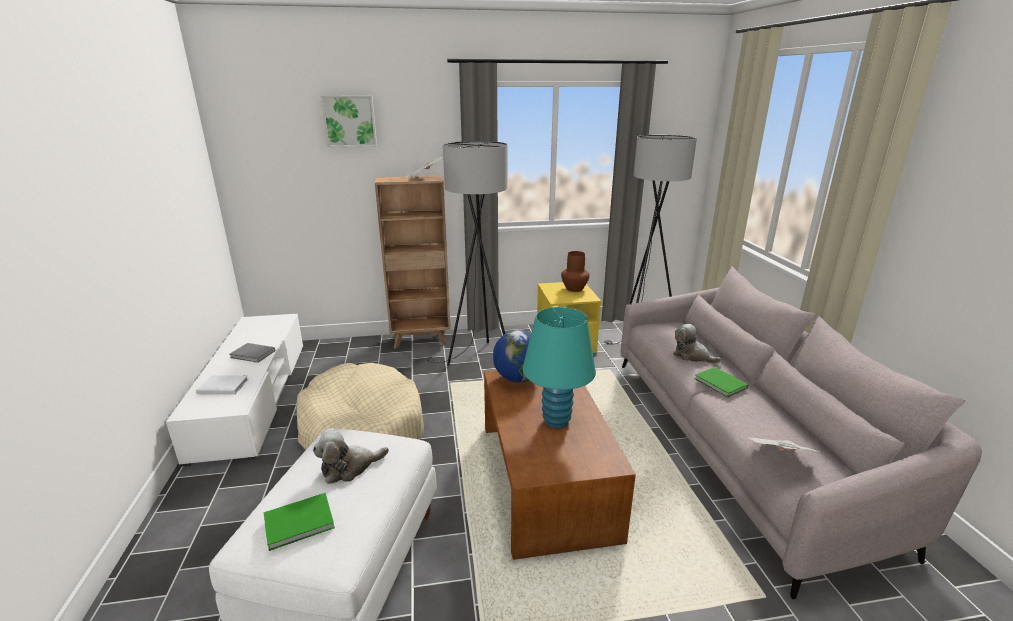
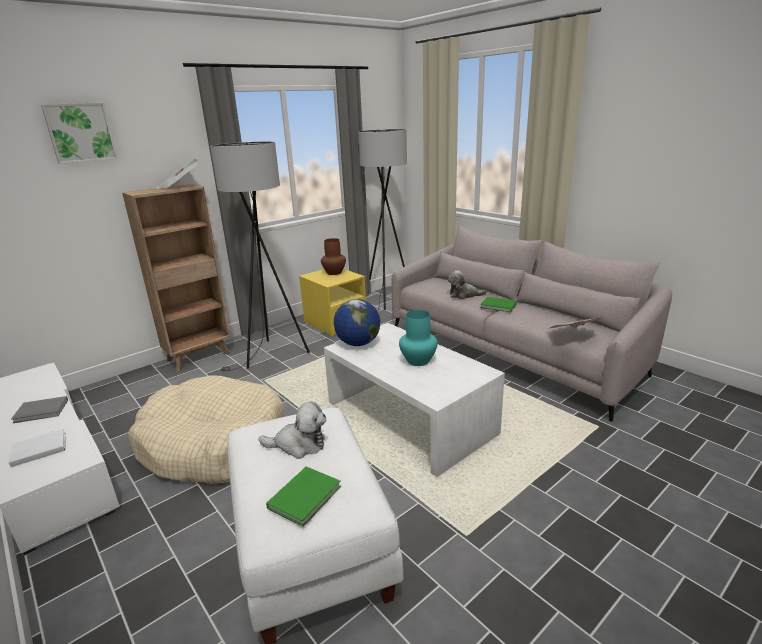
camera: 30 degrees left, 0 degrees up
(349, 467) = (299, 445): plush toy -> plush toy turned 120 degrees counterclockwise
(546, 478) = (410, 417): brown coffee table -> white coffee table
(556, 421) = (419, 361): turquoise table lamp -> turquoise vase

